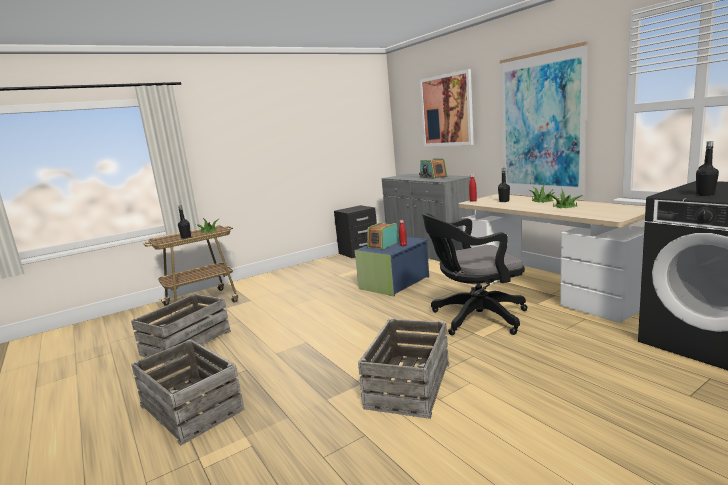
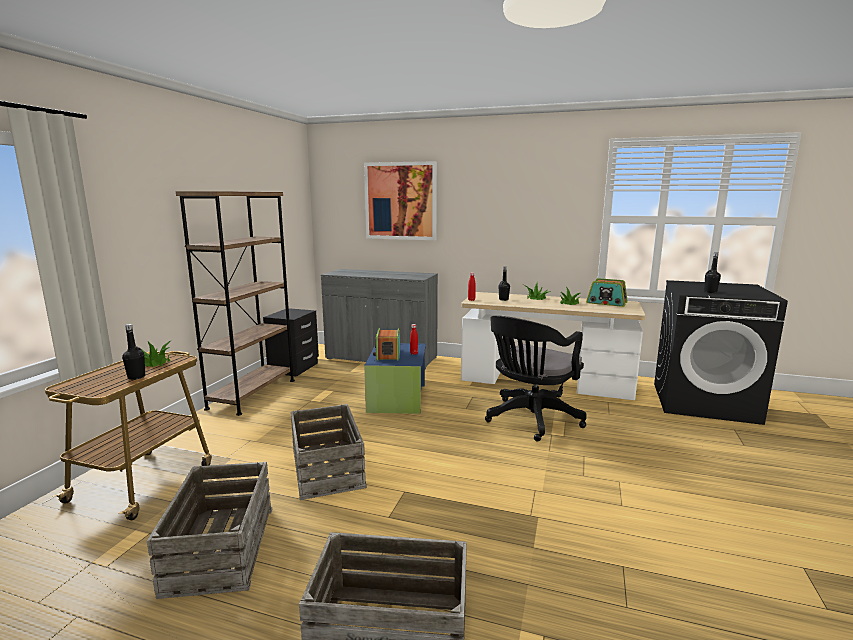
camera: 40 degrees left, 0 degrees up
(311, 266) = (252, 394): none -> brown bookcase
(408, 384) = (577, 501): crate -> crate (326, 468)
(433, 177) = (391, 273): radio -> radio (606, 303)
(541, 128) = (519, 229): picture -> none

